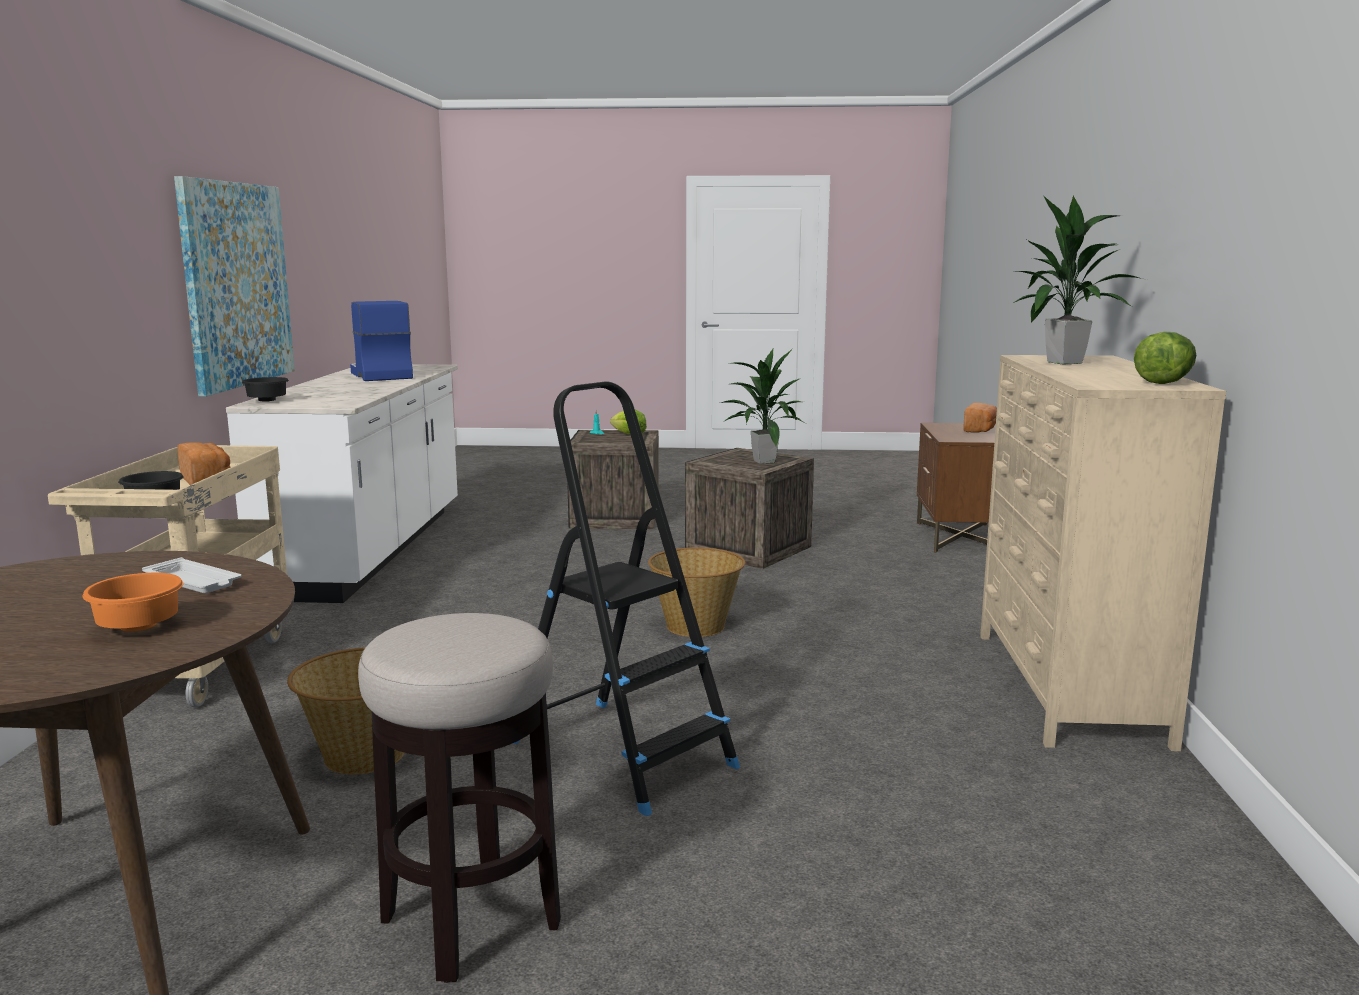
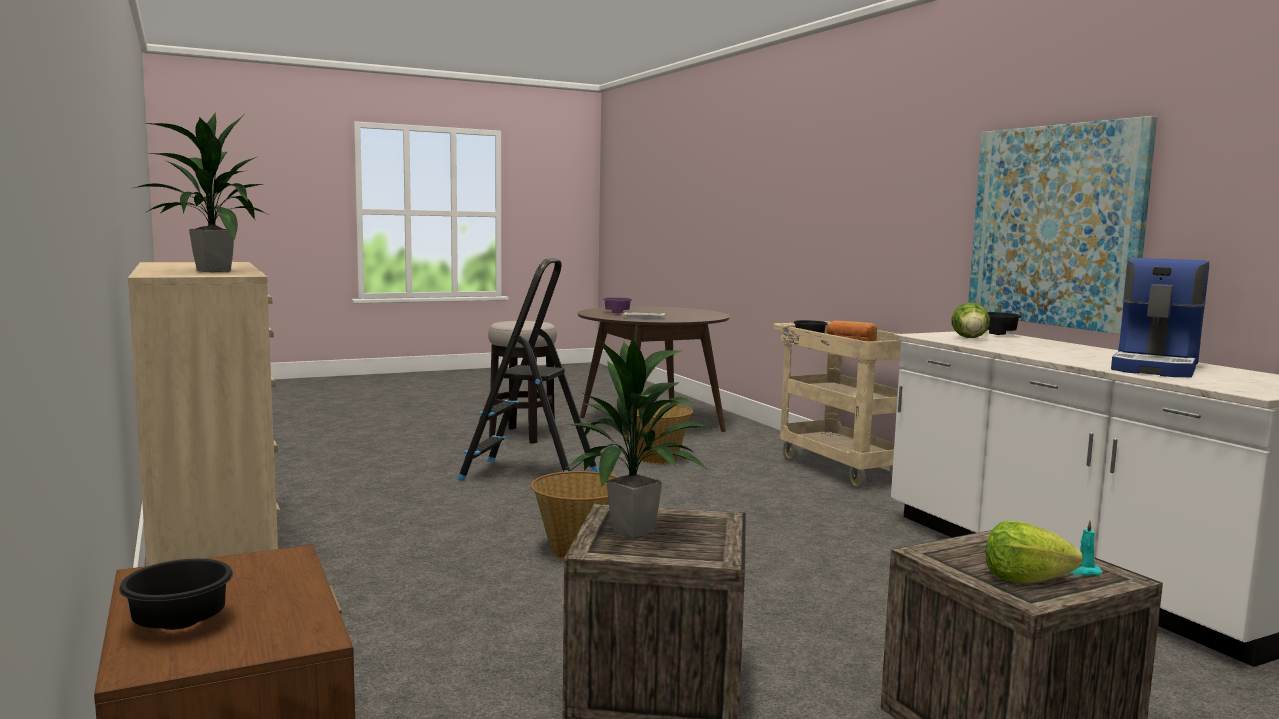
camera: 150 degrees right, 5 degrees down
(140, 626) = (617, 313): orange bowl -> purple bowl
(379, 375) = (1157, 367): coffee machine -> coffee machine turned 90 degrees clockwise
(980, 430) = (182, 622): bread -> black bowl
(1165, 382) = (167, 263): lettuce -> lettuce (970, 338)

